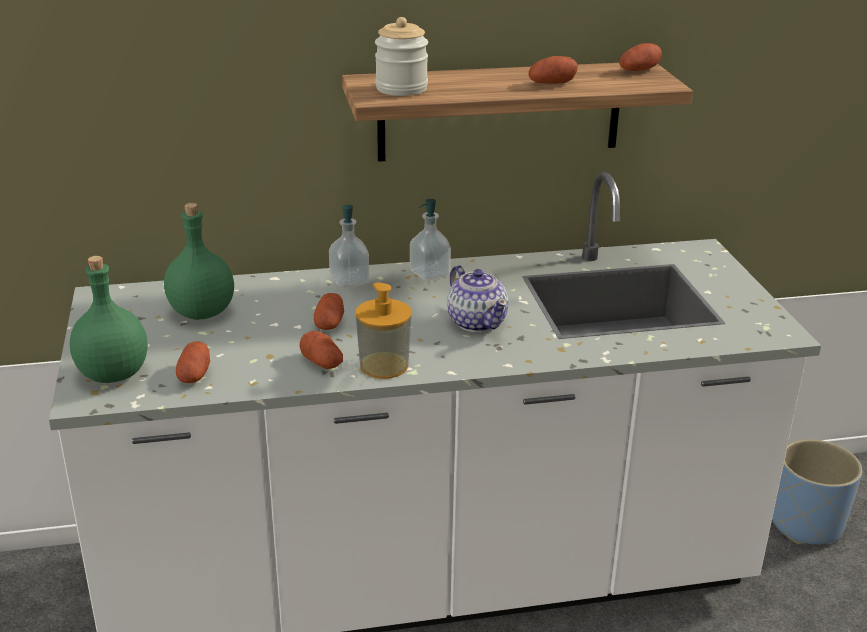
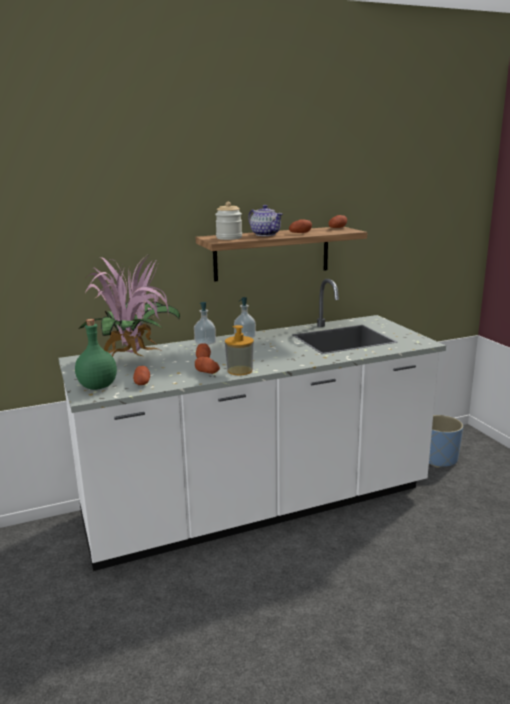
camera: 10 degrees left, 10 degrees down
(202, 313) = (133, 361): green bottle -> potted plant
(477, 322) = (278, 351): teapot -> teapot (265, 234)

